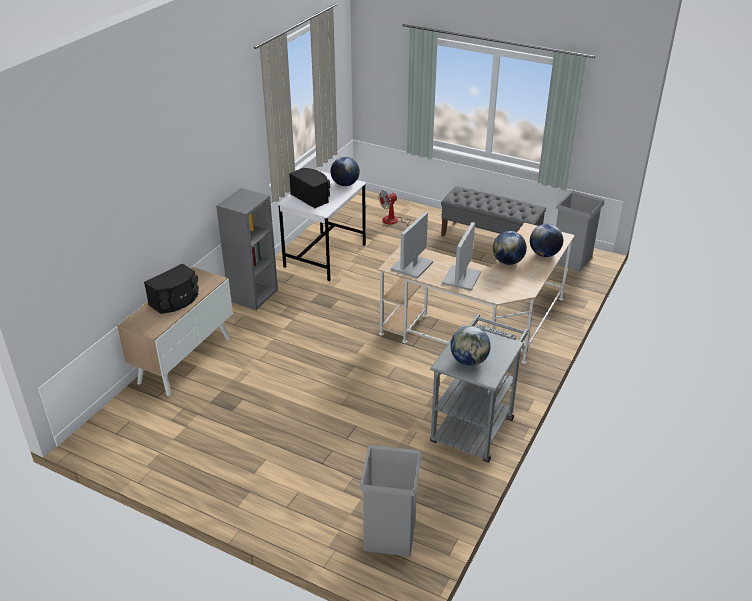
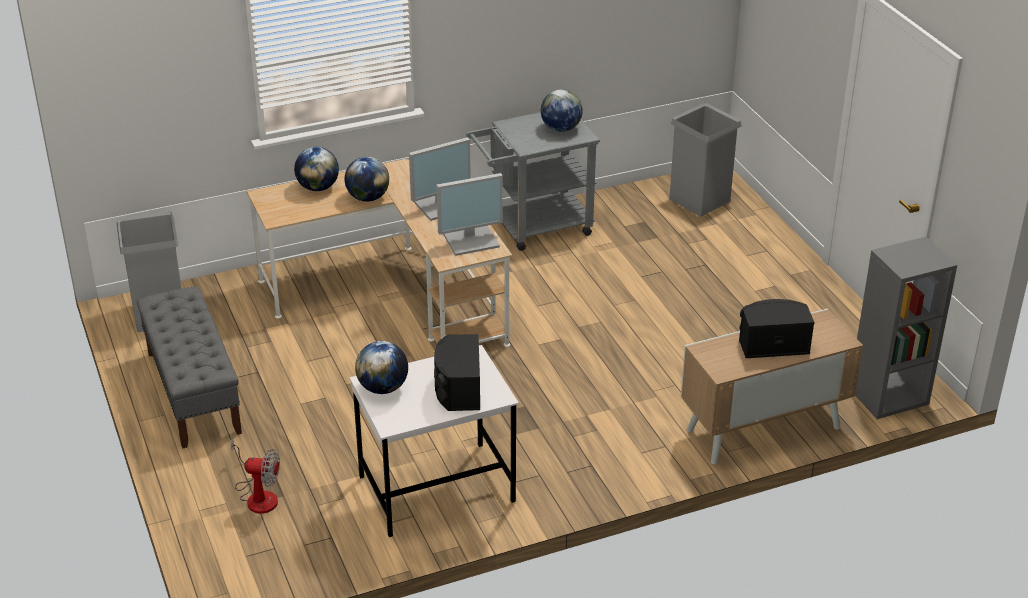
camera: 140 degrees left, 0 degrees up
(253, 295) = (601, 478): grey bookcase -> grey bookcase (888, 397)

